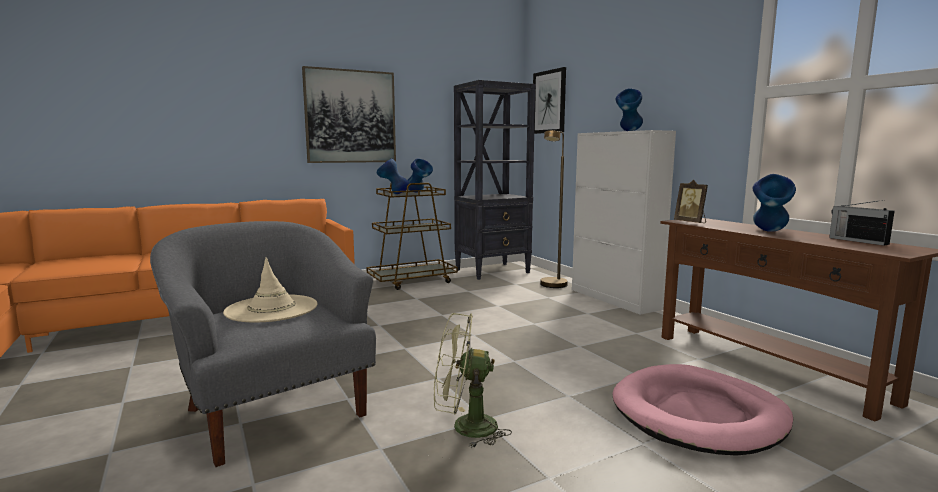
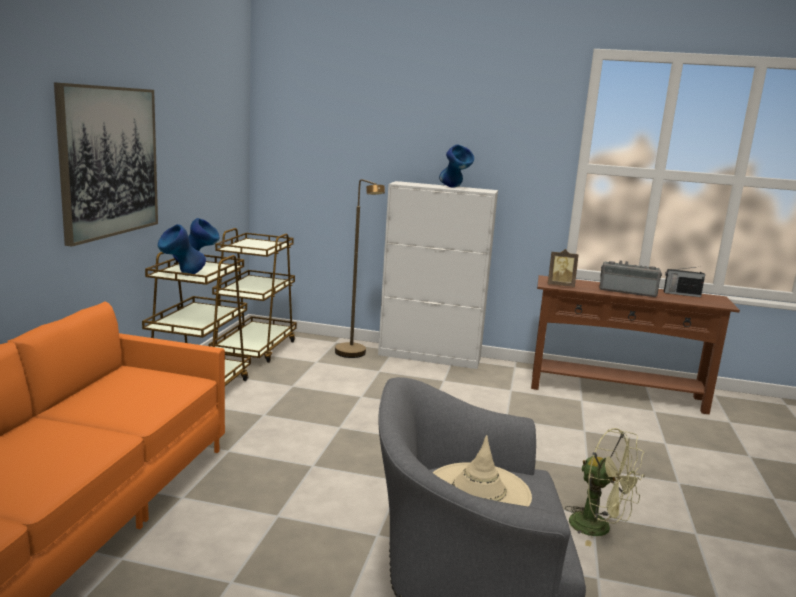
camera: 50 degrees left, 5 degrees up
(465, 428) = (599, 528): green fan -> green fan turned 90 degrees counterclockwise
(493, 271) = (255, 349): black bookcase -> brown cart
(549, 102) = (303, 131): picture -> none
(698, 415) = (659, 447): pink dog bed -> none
(769, 232) = (627, 291): blue vase -> radio

